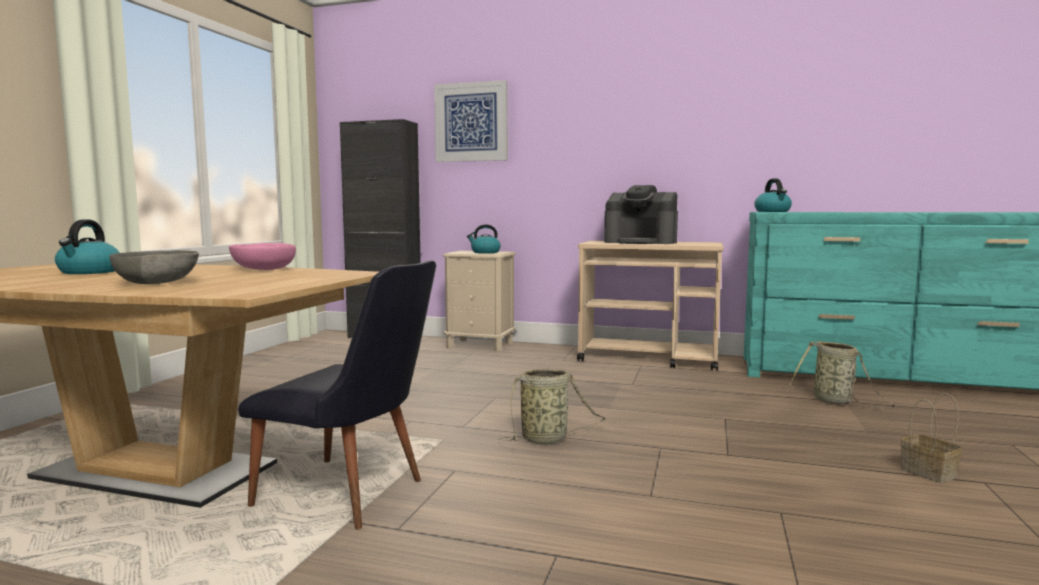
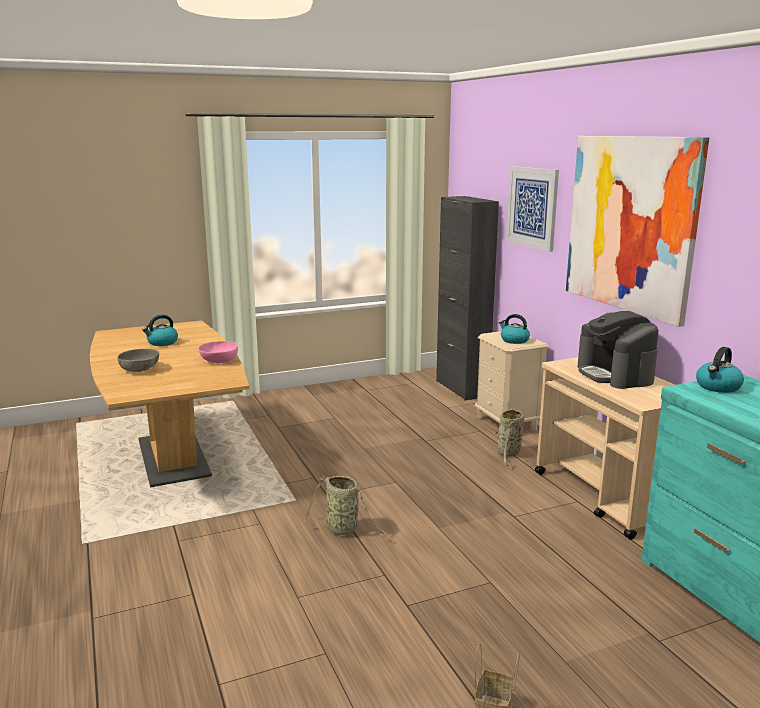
camera: 50 degrees right, 10 degrees up
(352, 496) = (198, 513): black chair -> none
(609, 117) = (630, 224): none -> picture
(835, 401) = (637, 626): basket -> basket (508, 454)

